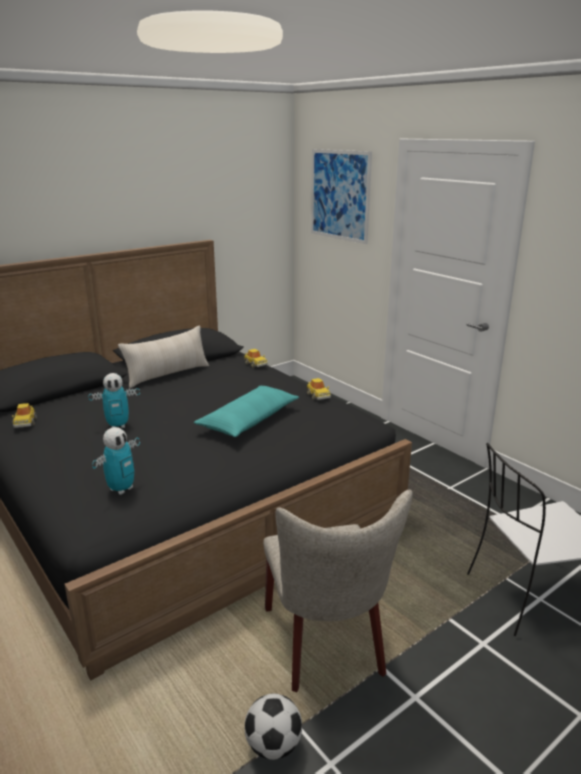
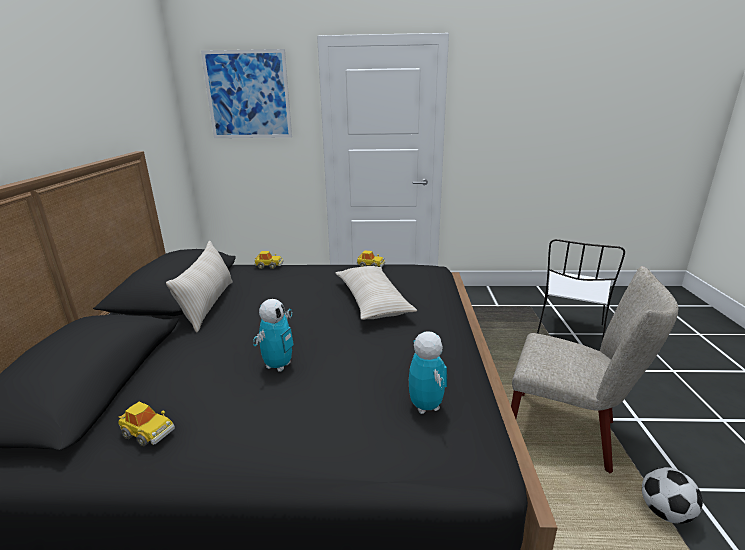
camera: 50 degrees left, 0 degrees up
(249, 420) = (372, 301): turquoise pillow -> beige pillow

